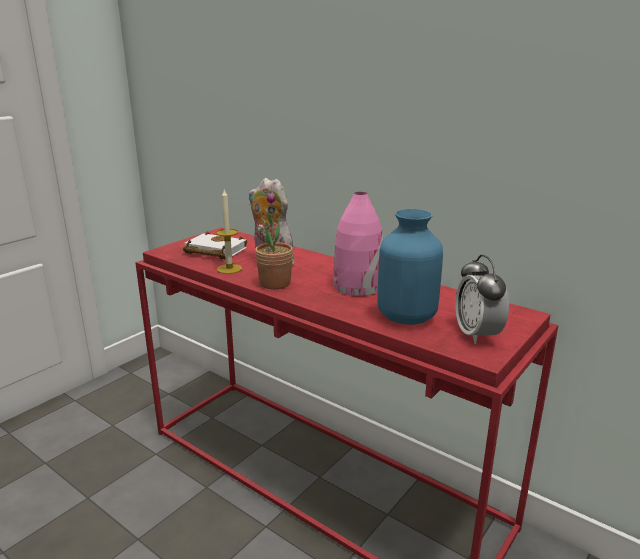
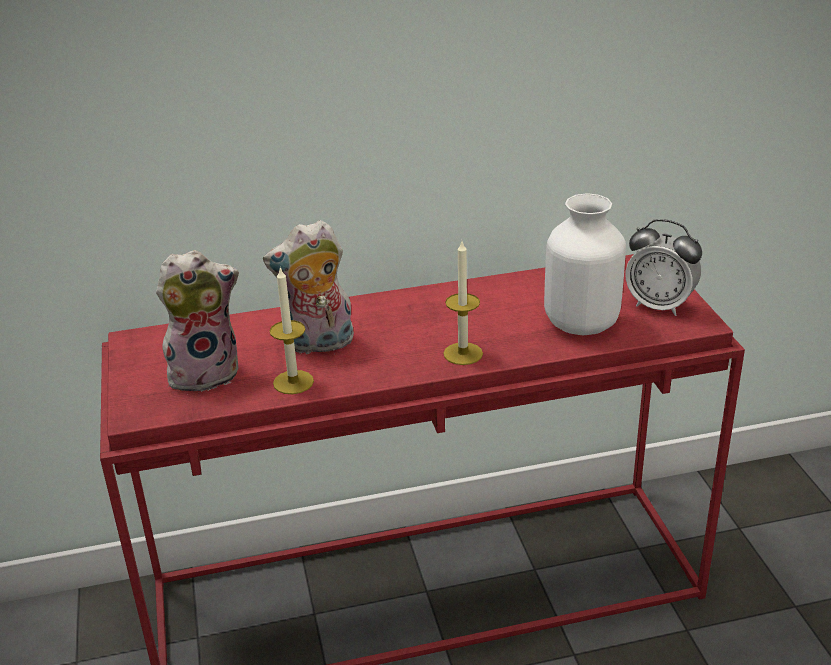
camera: 50 degrees left, 10 degrees up
(213, 251) = (206, 373): white book -> plush toy
(275, 283) = (390, 366): potted plant -> none
(316, 296) = (463, 353): none -> candle
(357, 286) = (470, 317): pink vase -> none
(406, 317) = (581, 324): blue vase -> white vase

